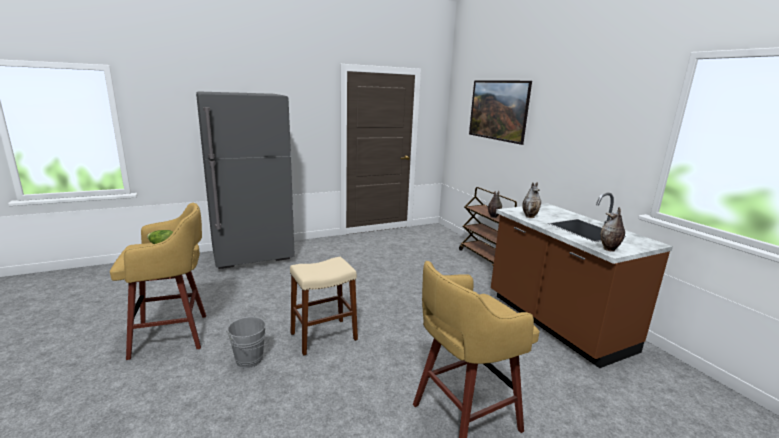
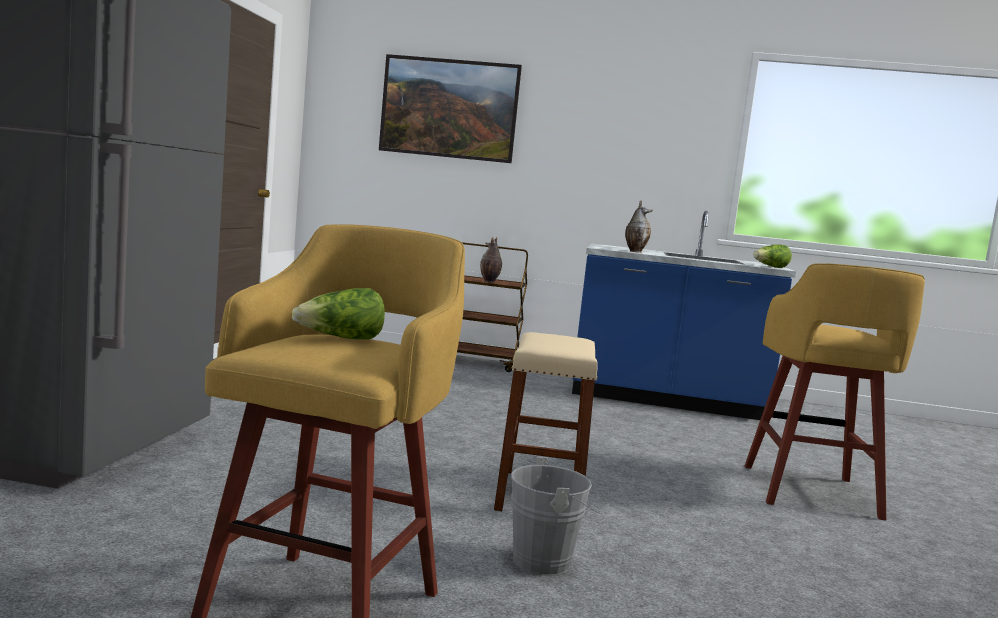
camera: 55 degrees left, 10 degrees down
(556, 323) = (665, 400): brown counter -> blue counter
(609, 249) = (770, 267): vase -> lettuce

